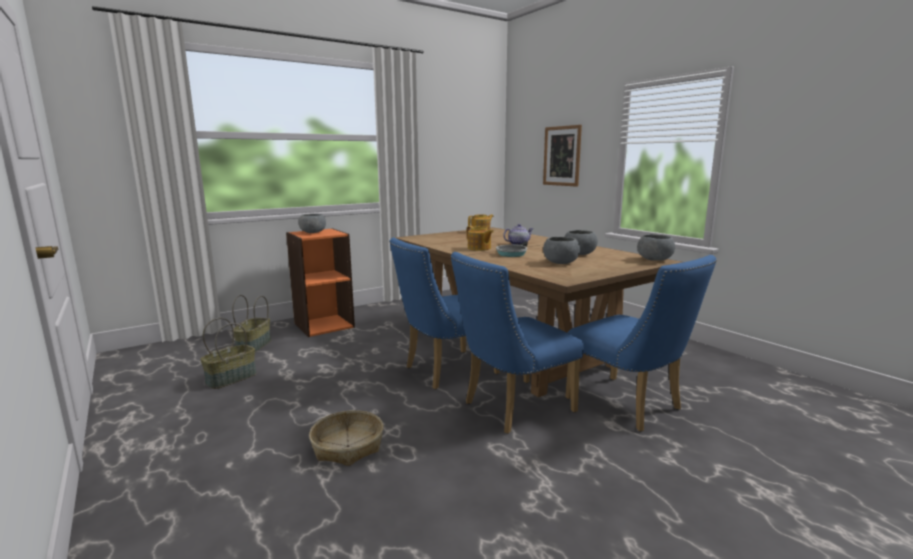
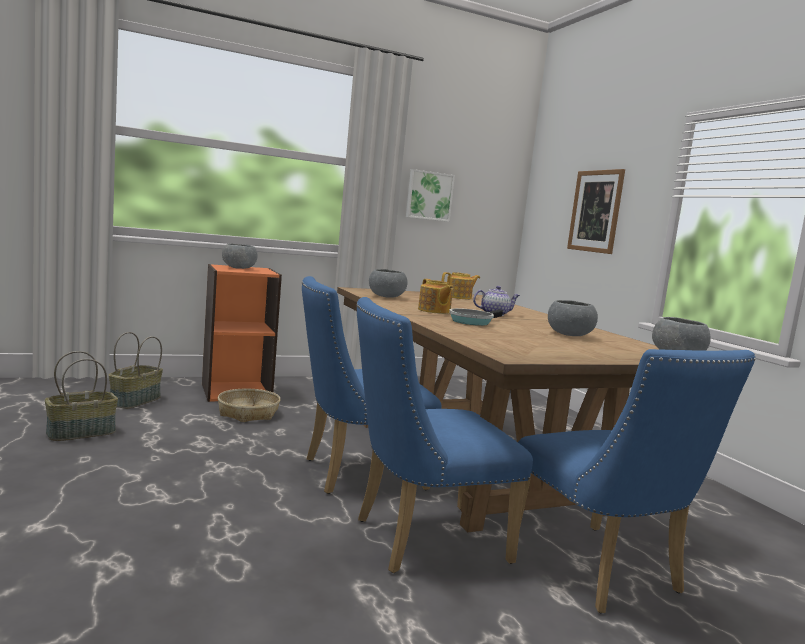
camera: 10 degrees right, 5 degrees down
(347, 446) = (163, 543): basket -> basket (248, 413)
(437, 156) = (429, 195): none -> picture
(560, 263) = (528, 339): grey bowl -> grey bowl (386, 296)

